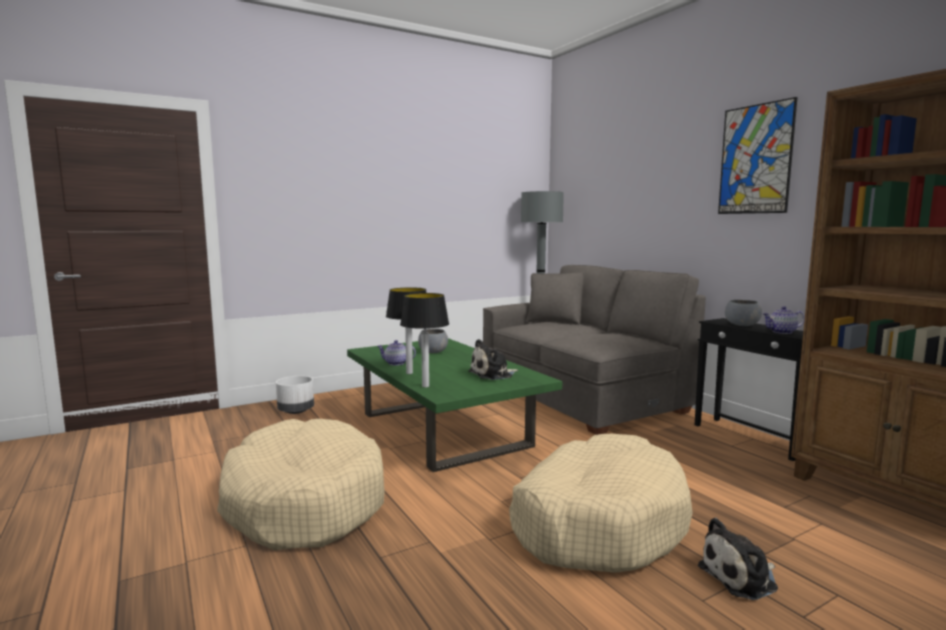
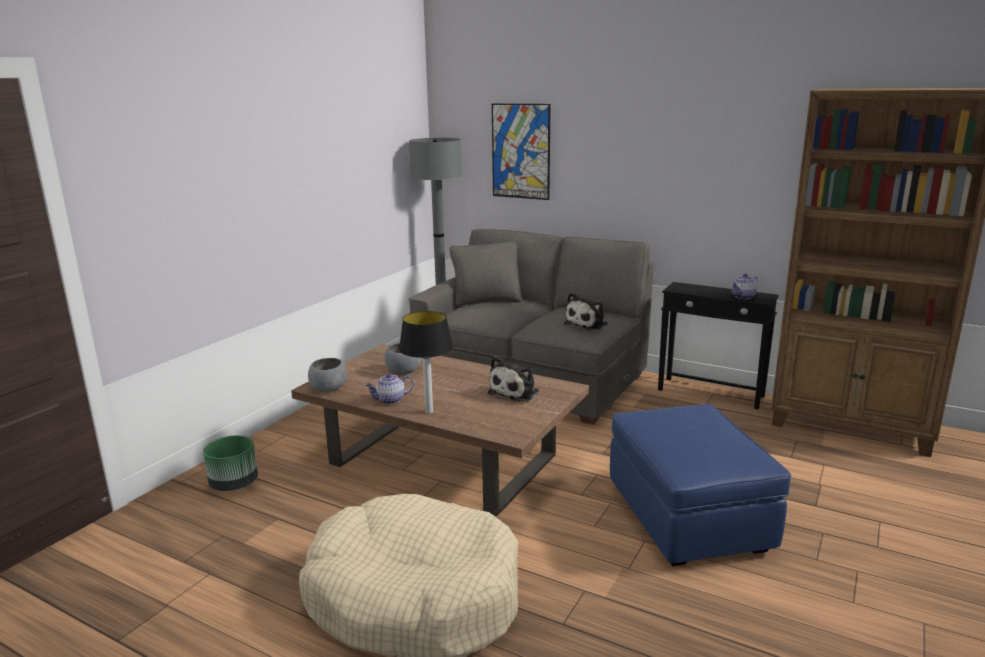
camera: 30 degrees left, 10 degrees up
(296, 411) = (234, 484): white planter -> green planter
(426, 386) = (476, 427): table lamp -> none
(445, 429) = (445, 459): green coffee table -> brown coffee table
(598, 521) = (688, 518): beige dog bed -> blue ottoman
(741, 325) = (702, 291): grey bowl -> grey bowl (328, 389)
(741, 577) = (820, 530): plush toy -> plush toy (588, 324)
(755, 159) = (703, 126): picture -> picture (520, 151)

